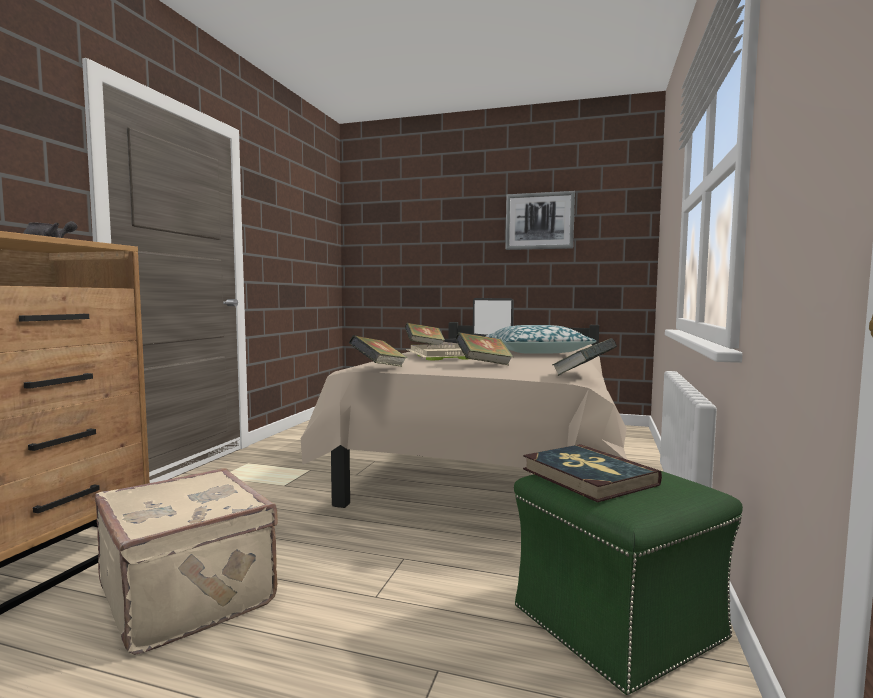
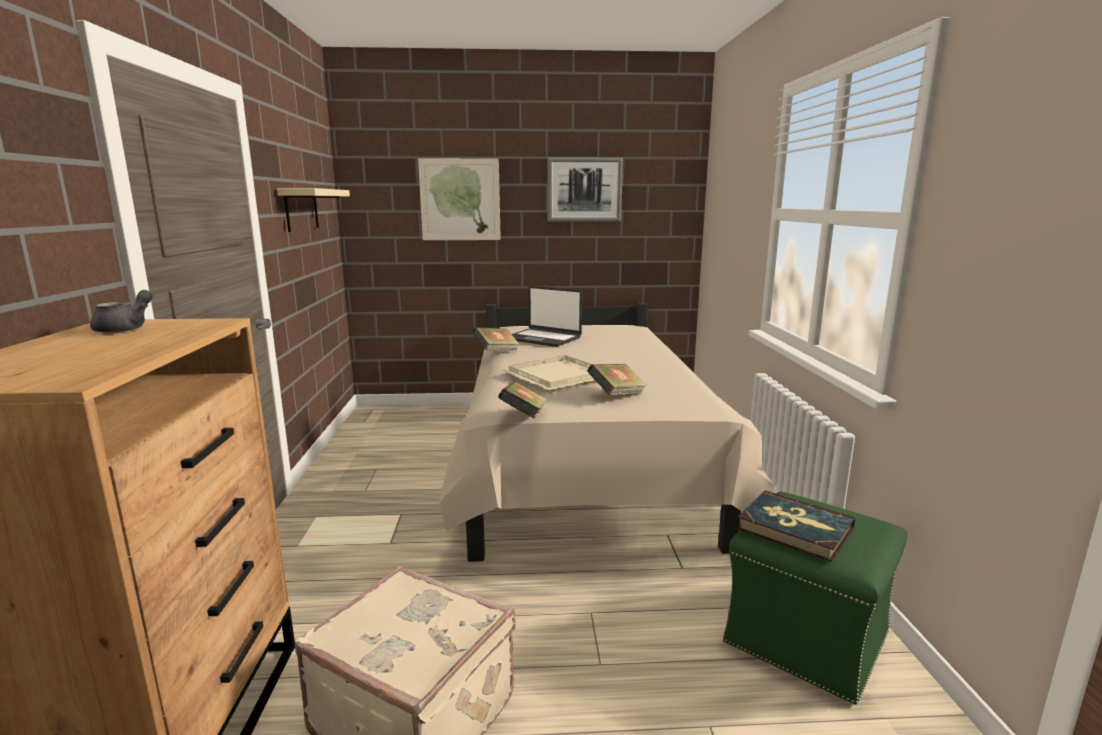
camera: 20 degrees left, 10 degrees up
(295, 232) = (301, 209): none -> beige shelf
(433, 233) = (460, 200): none -> picture
(536, 352) = (629, 358): pillow -> none
(583, 375) = (726, 405): book -> none

